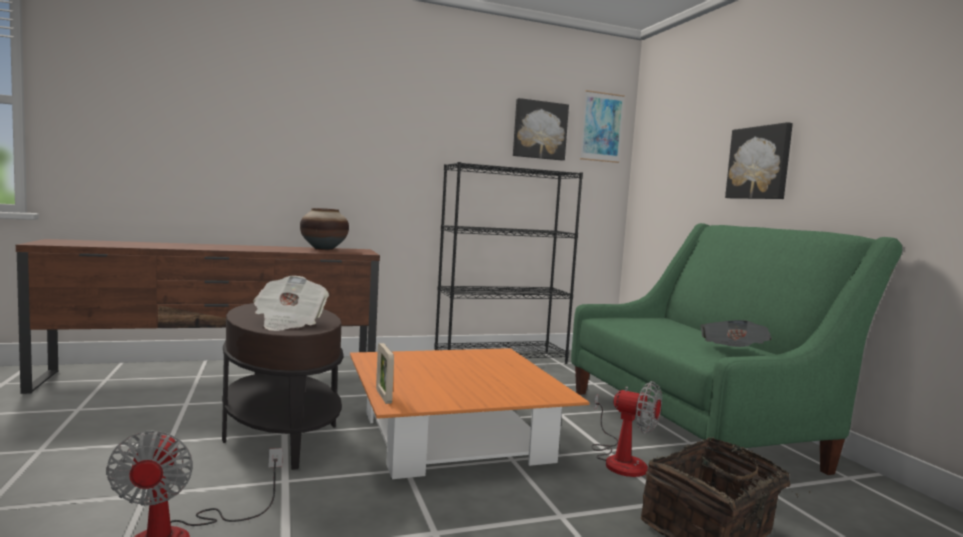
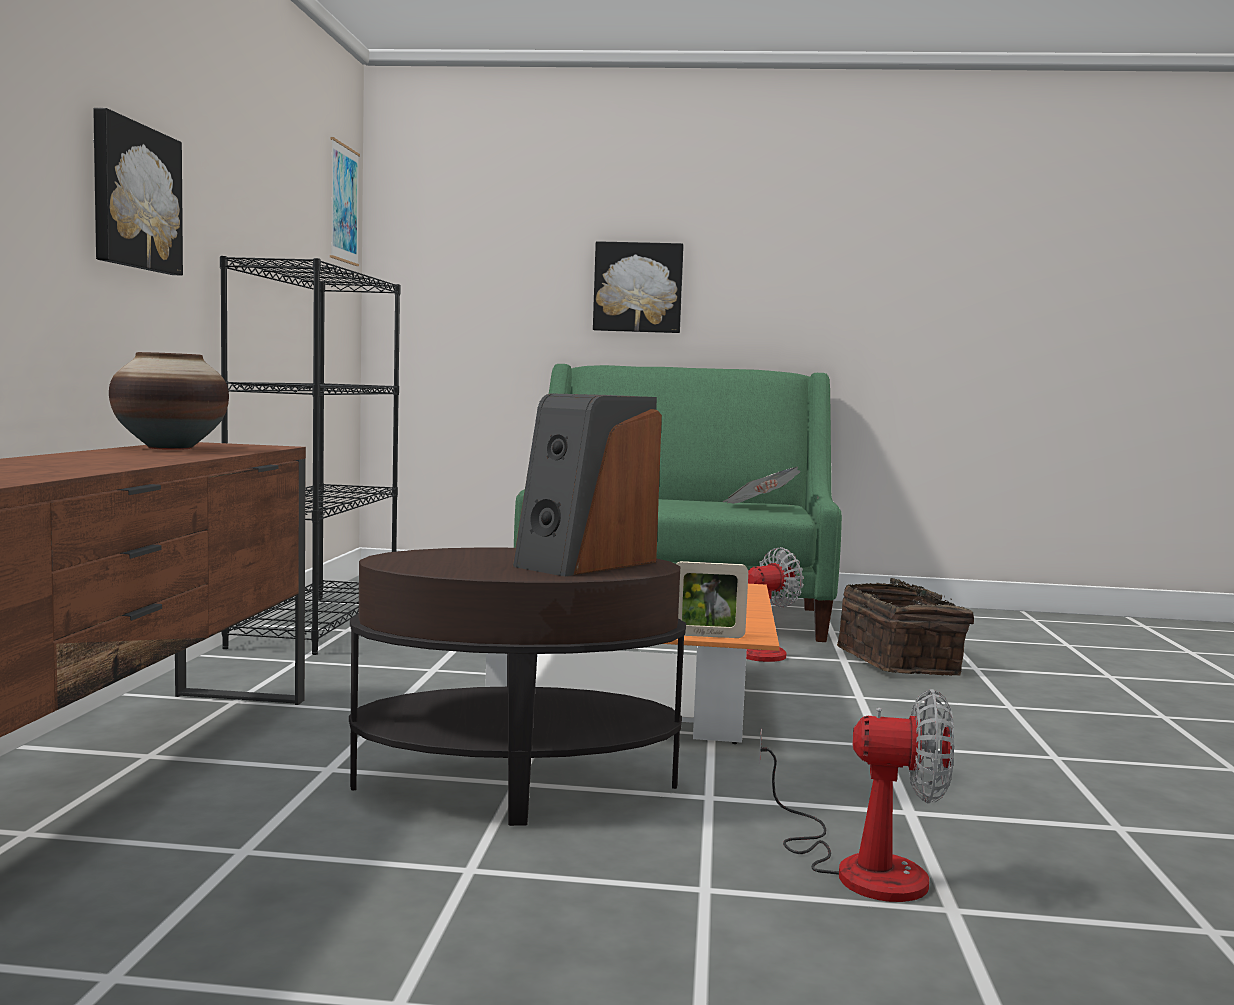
camera: 65 degrees left, 0 degrees up
(289, 323) = (585, 563): newspaper -> speaker
(539, 130) = (297, 200): picture -> picture (133, 197)

